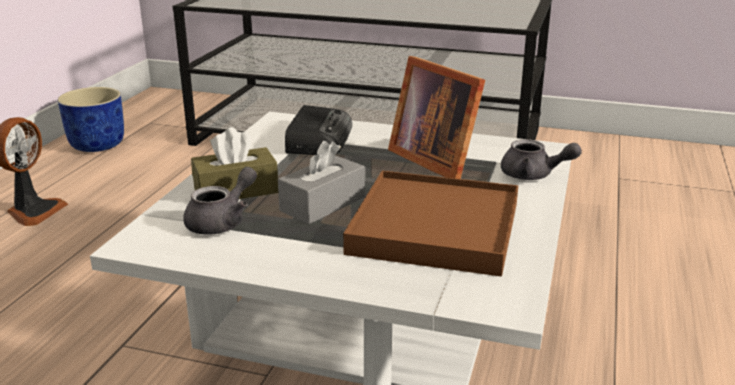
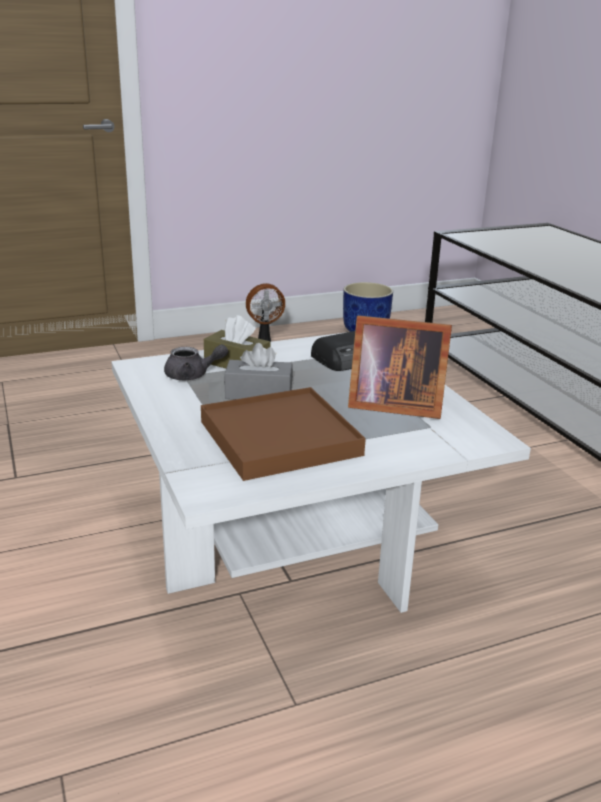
camera: 50 degrees right, 0 degrees up
(435, 159) = (392, 404): picture frame -> picture frame turned 90 degrees counterclockwise
(533, 175) = (430, 448): grey teapot -> none

